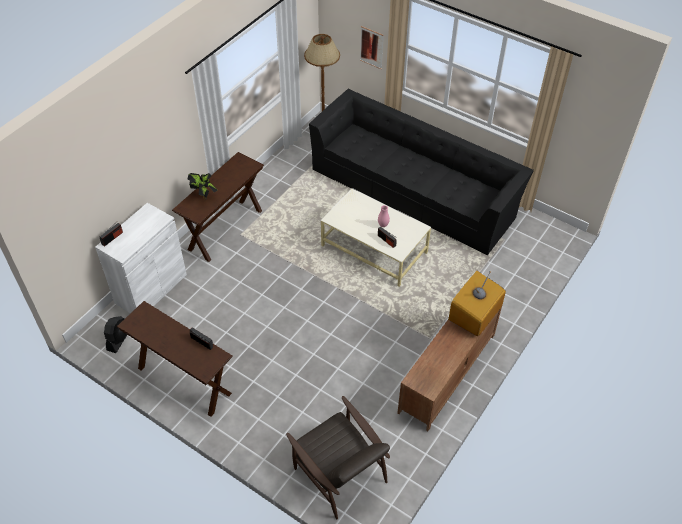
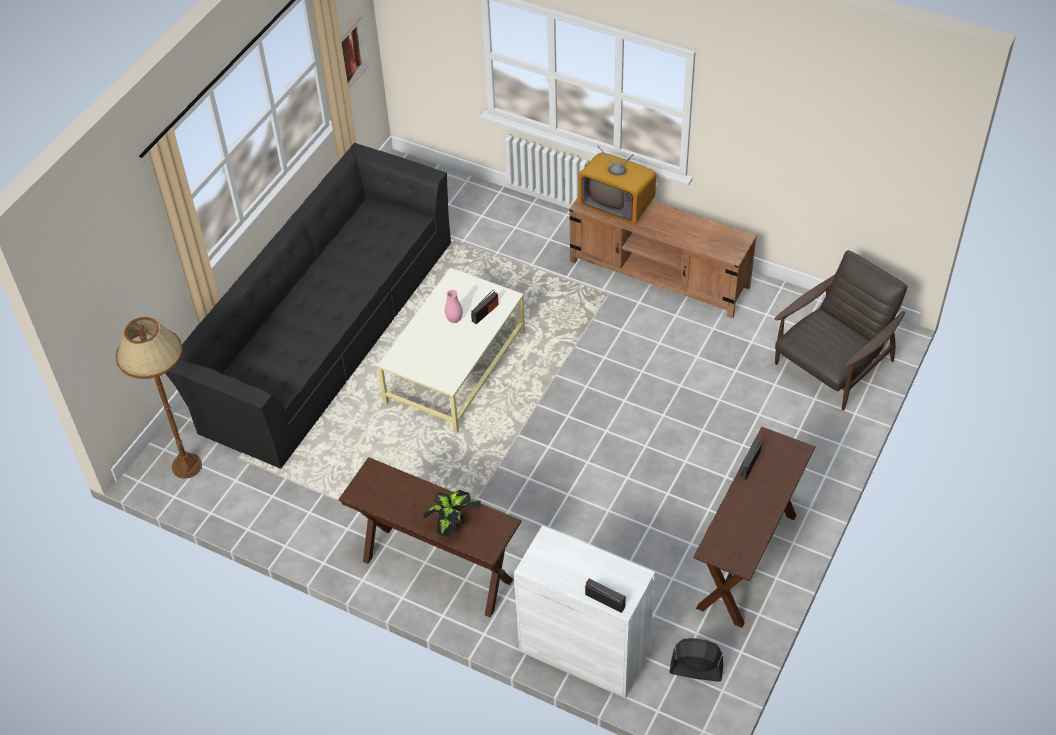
camera: 95 degrees left, 0 degrees up
(371, 47) = (142, 279): picture -> picture (353, 53)

